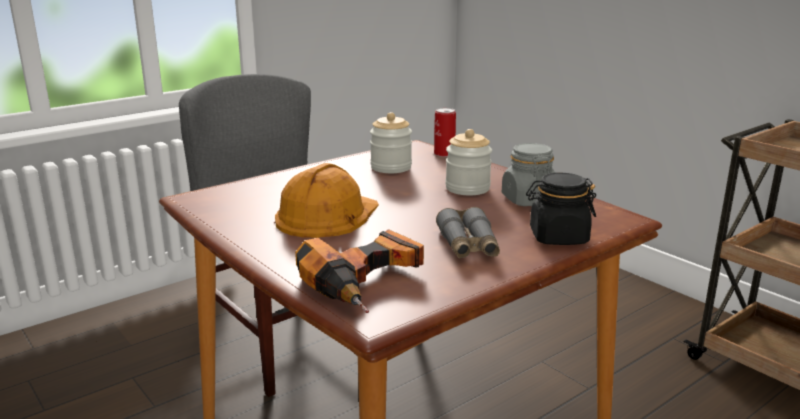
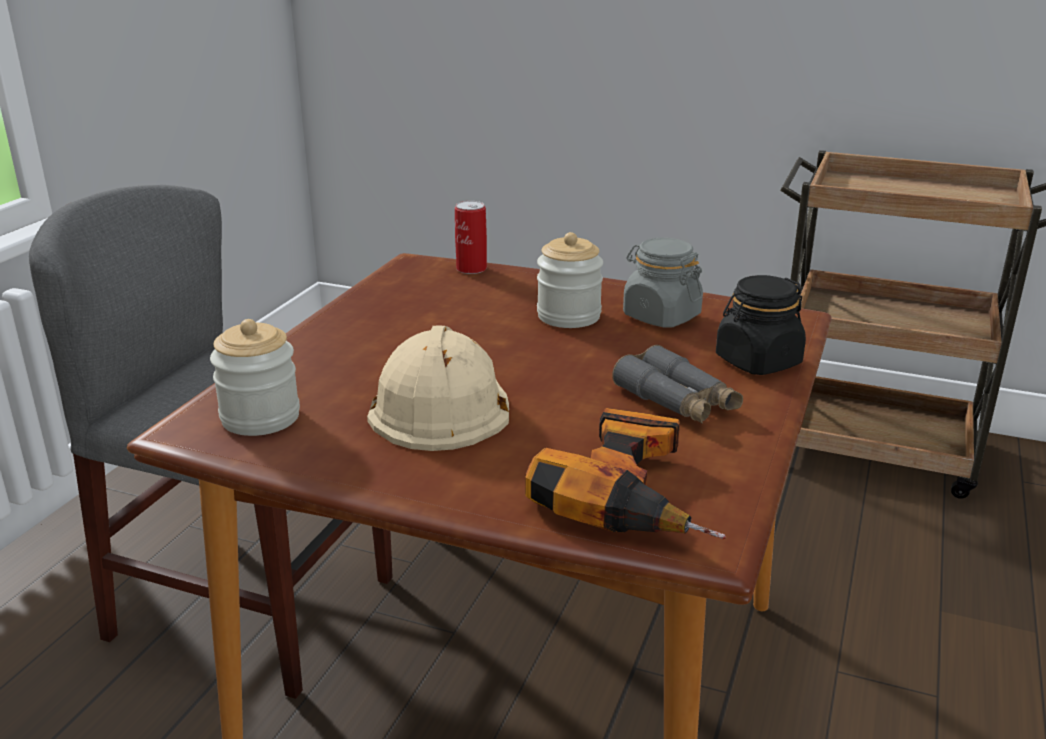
camera: 30 degrees left, 5 degrees up
(327, 215) = (440, 404): orange hard hat -> beige hard hat
(391, 167) = (427, 305): jar -> jar (260, 417)

